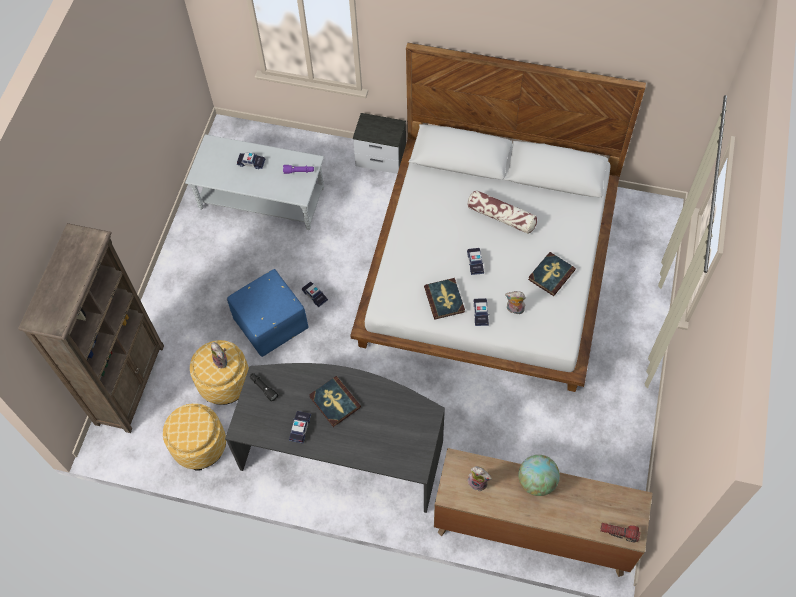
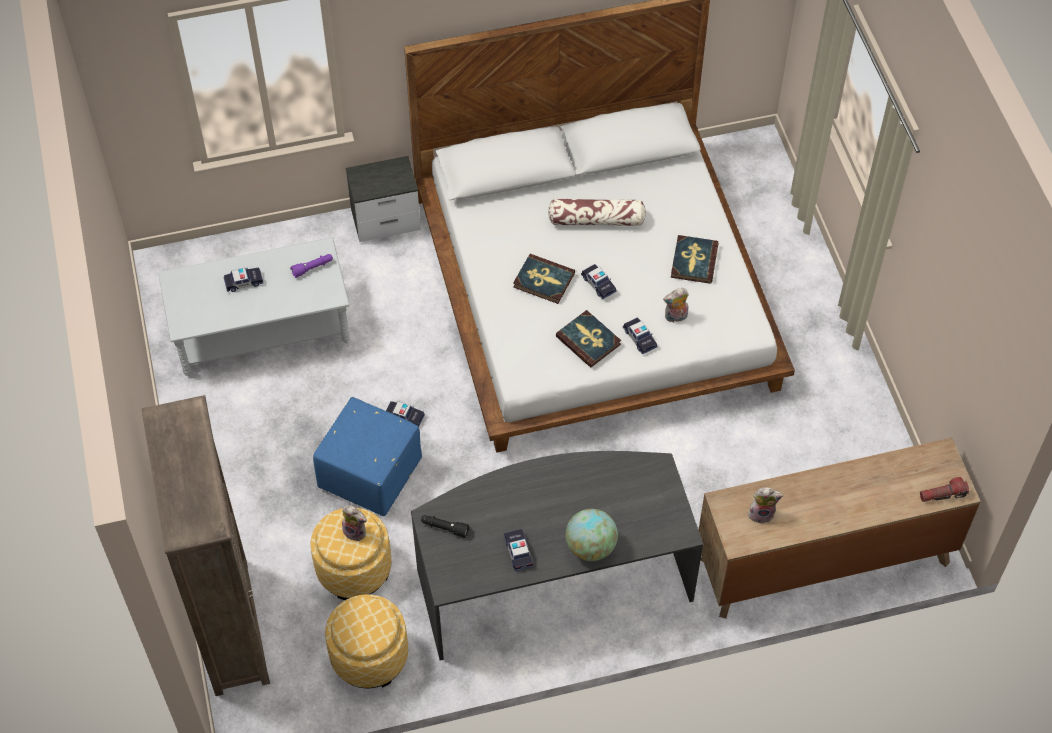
camera: 30 degrees left, 5 degrees down
(334, 402) = (541, 505): book -> book (543, 280)
(536, 481) = (824, 483): globe -> globe (590, 547)

